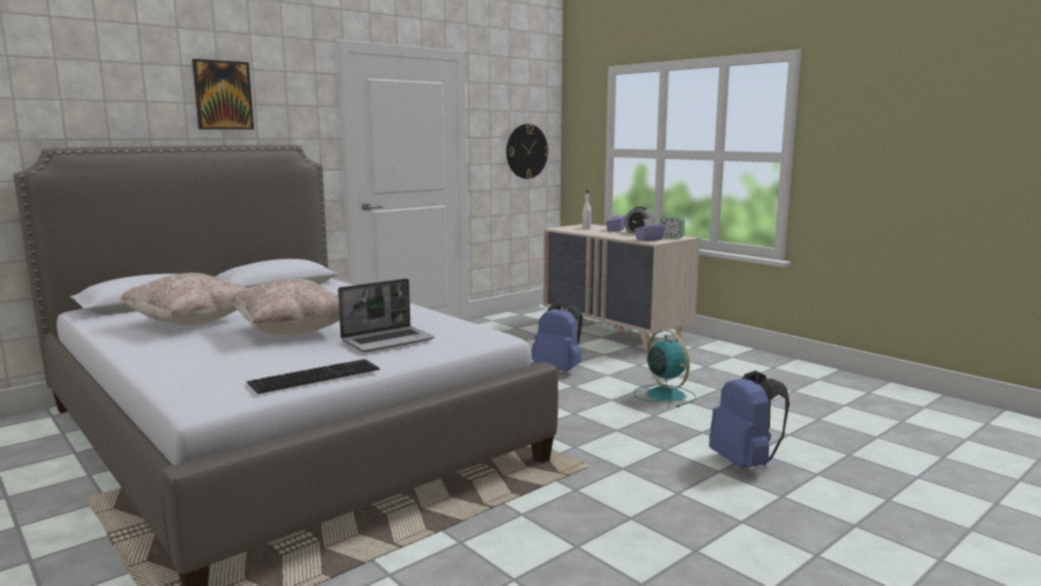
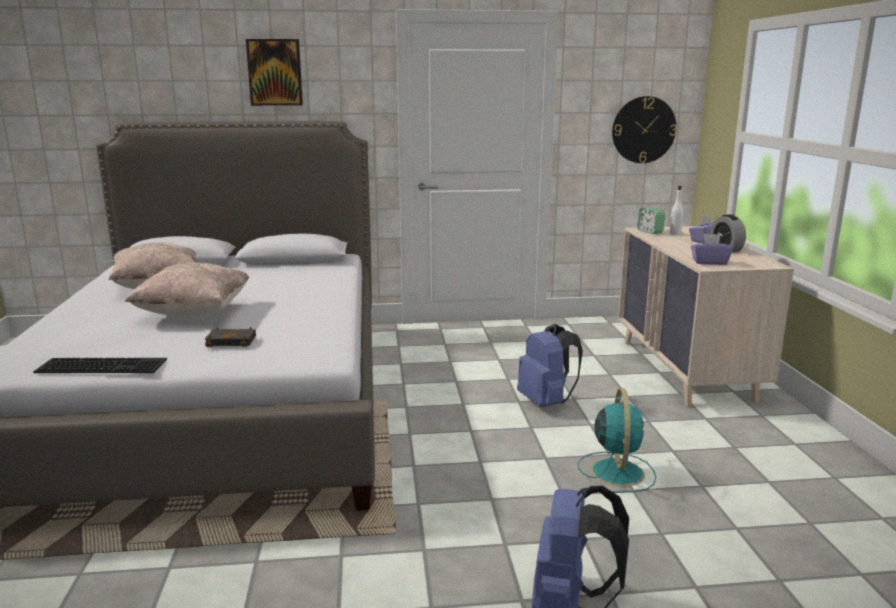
camera: 35 degrees right, 5 degrees up
(388, 340) = (233, 341): laptop -> black book
(671, 237) = (753, 262): alarm clock -> alarm clock (650, 232)

